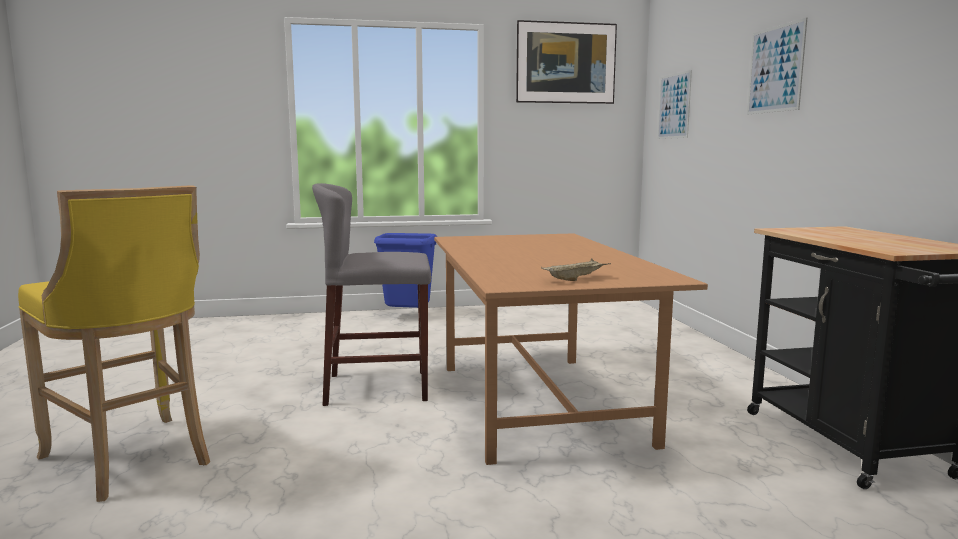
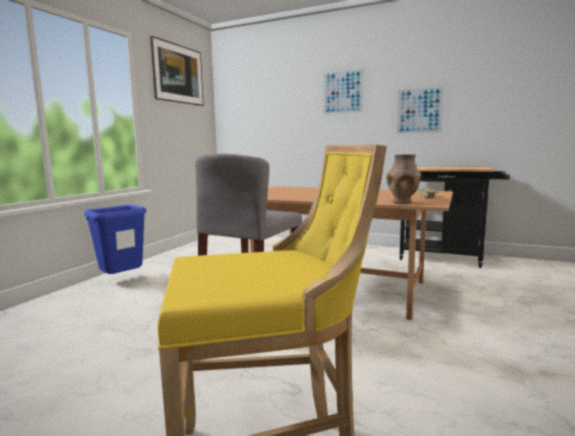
camera: 55 degrees left, 0 degrees up
(493, 276) = (402, 203): none -> brown vase
(674, 106) = (250, 109): picture -> picture (419, 110)

